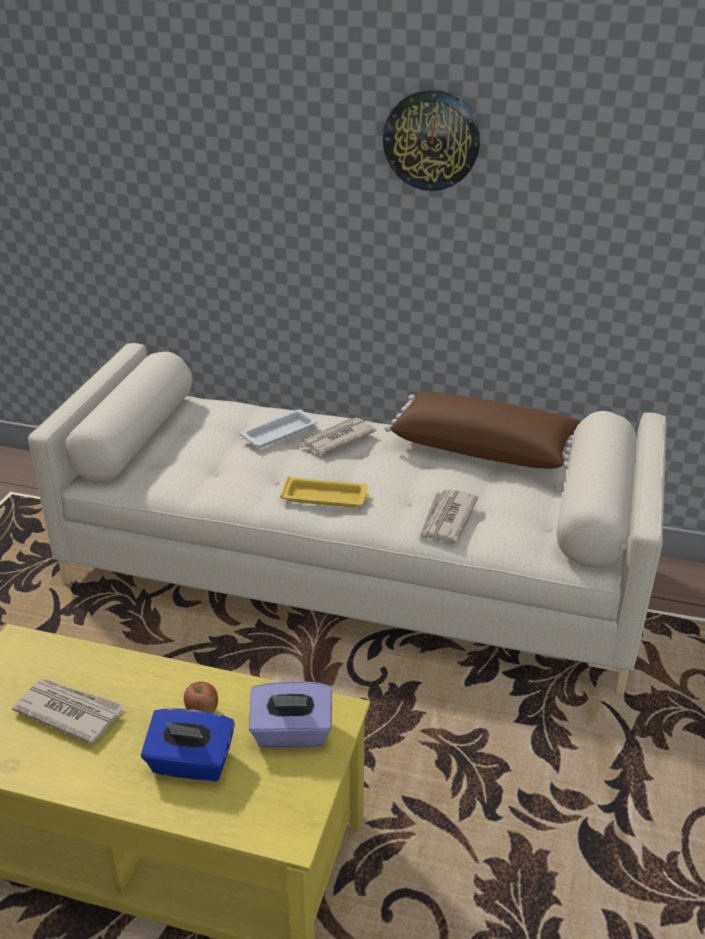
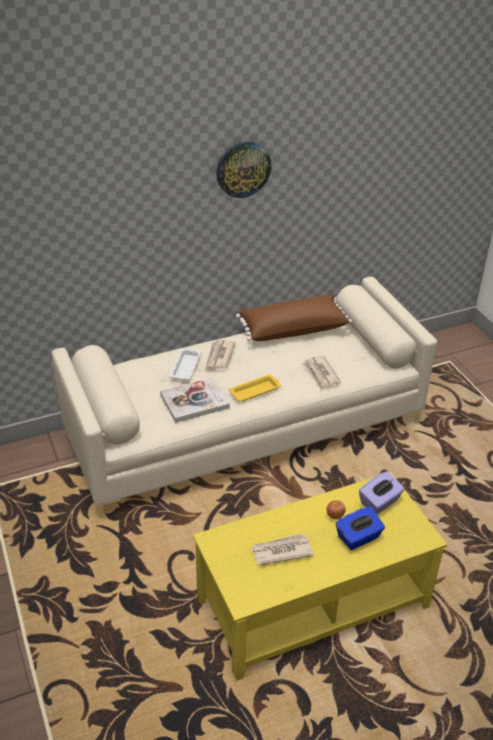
camera: 40 degrees left, 5 degrees up
(234, 475) = (194, 401): none -> book

